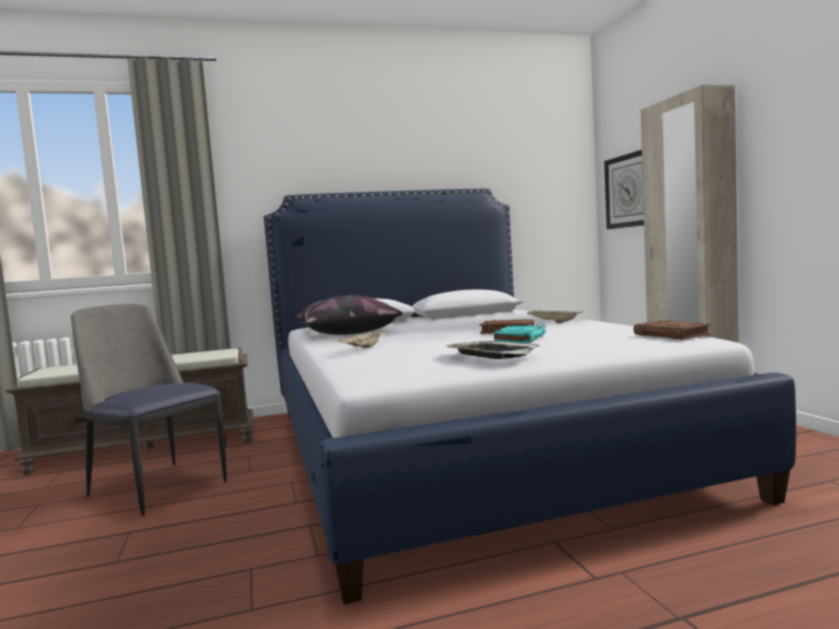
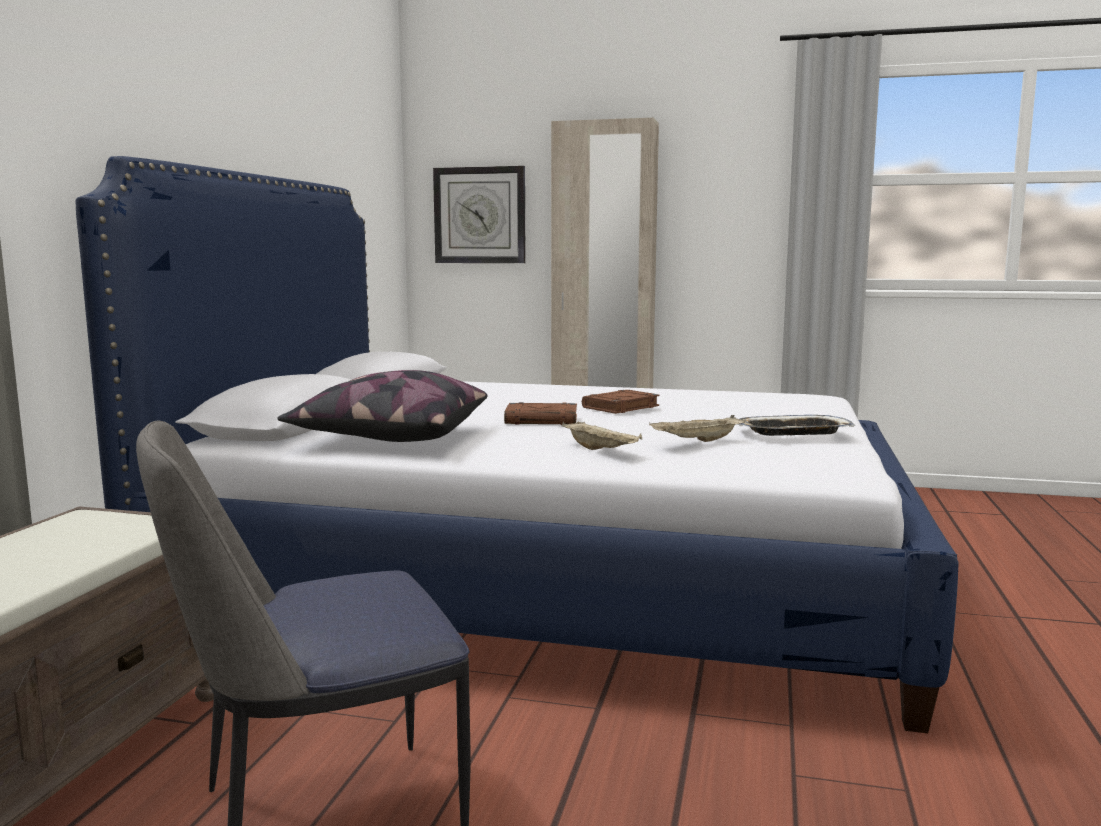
camera: 60 degrees left, 5 degrees up
(519, 339) = (688, 414): turquoise book -> none
(553, 322) = (597, 392): beige tray -> beige tray (697, 441)
(672, 335) = (783, 394): brown book -> brown book (542, 420)

